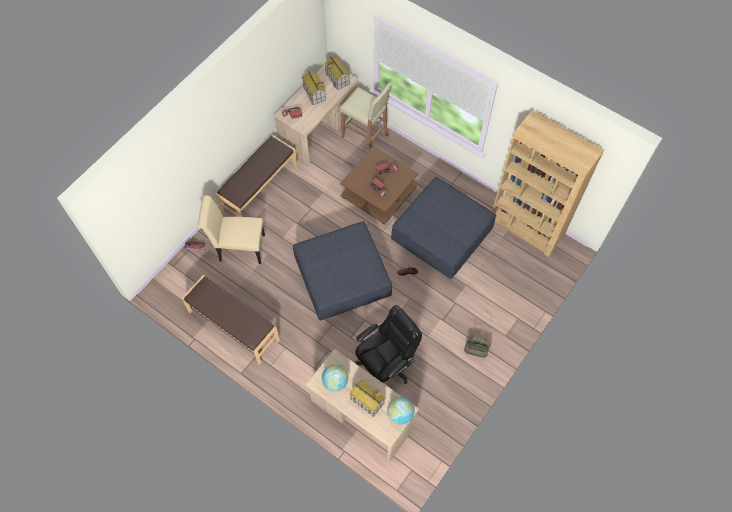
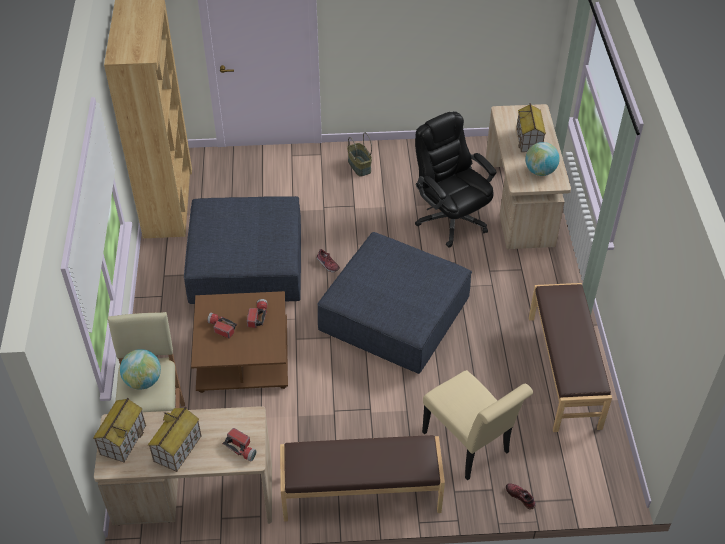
camera: 130 degrees left, 15 degrees down
(385, 364) = (450, 219): black office chair -> black office chair turned 45 degrees clockwise
(400, 414) = (511, 114): globe -> globe (143, 381)

